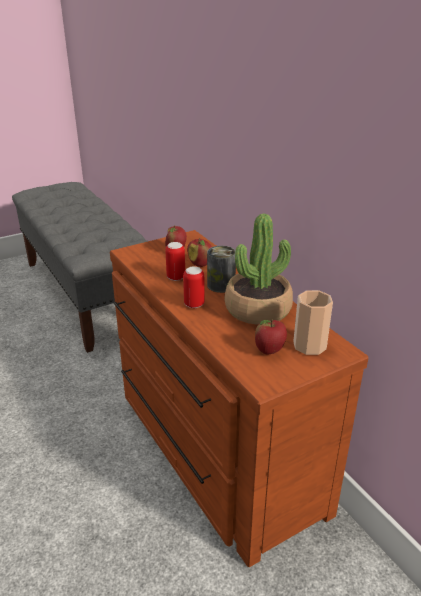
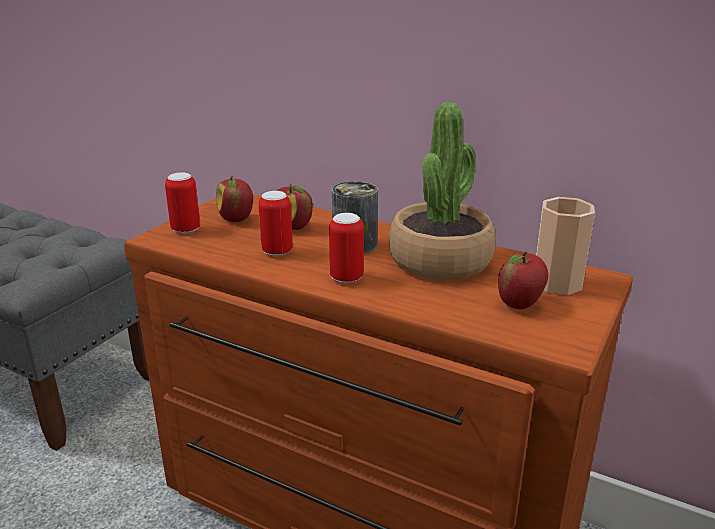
camera: 30 degrees left, 5 degrees down
(144, 251) = (186, 229): none -> can

